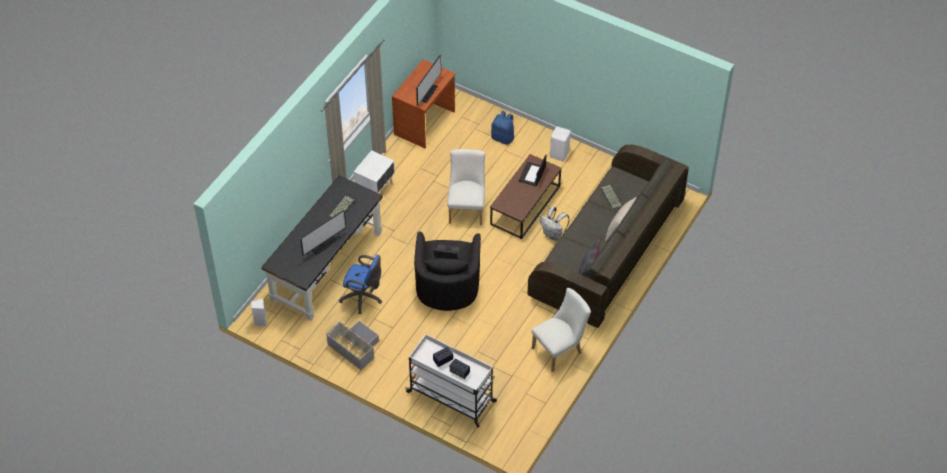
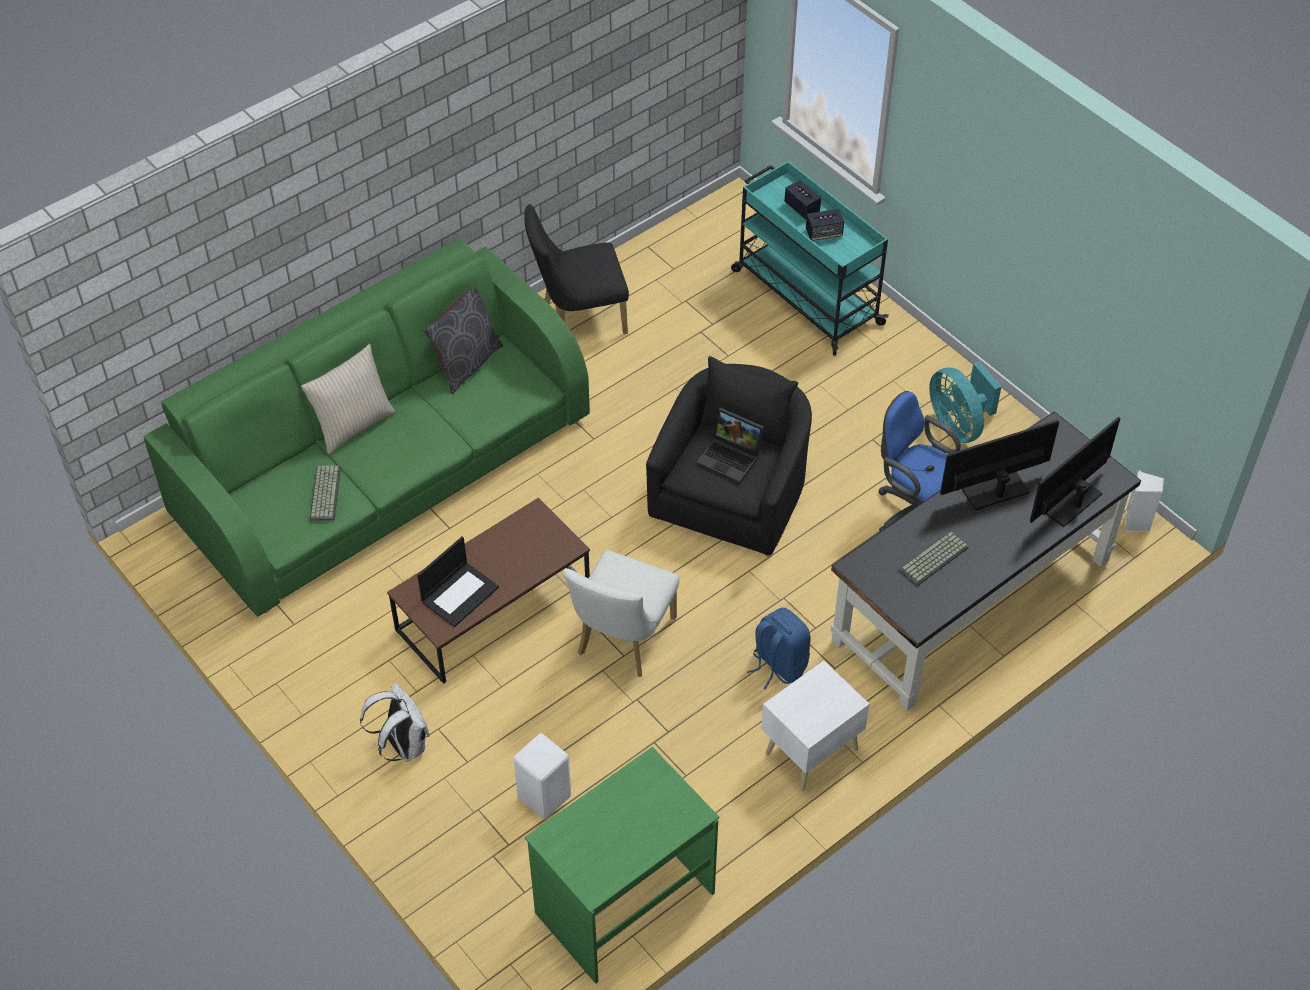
camera: 160 degrees left, 0 degrees up
(354, 347) = (958, 425): grey storage box -> turquoise fan
(425, 123) = (624, 901): brown desk -> green desk
(427, 92) = (624, 797): monitor -> monitor (1072, 502)
(452, 397) = (805, 296): white cart -> turquoise cart
(503, 138) = (454, 796): blue backpack -> blue backpack (778, 665)
(553, 235) = (470, 528): white backpack -> white backpack (403, 745)
(559, 155) = (350, 709): white stool -> white stool (544, 795)
(560, 350) = (578, 318): white chair -> black chair
(608, 250) = (381, 466): grey sofa -> green sofa

